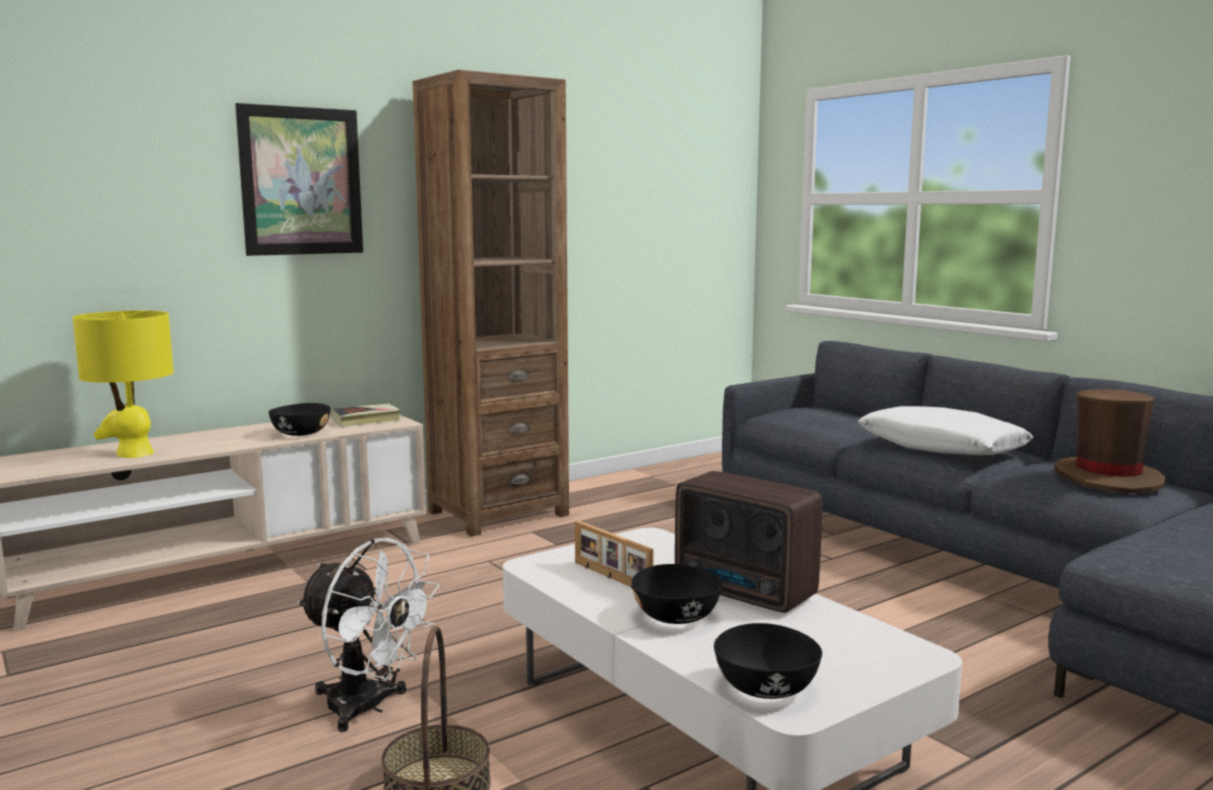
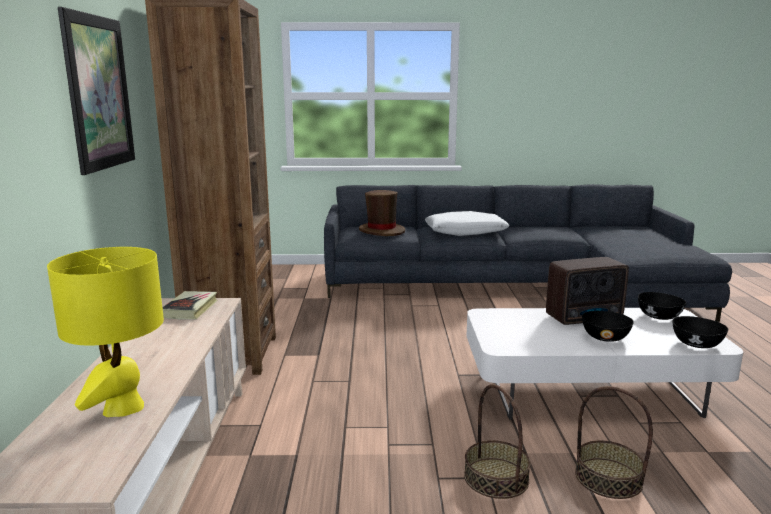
camera: 55 degrees left, 5 degrees up
(301, 433) = (189, 335): black bowl -> black bowl (658, 316)
(368, 708) = (496, 478): white fan -> basket
(611, 578) = (539, 336): picture frame -> none
(1108, 478) = (547, 229): brown hat -> brown hat (382, 231)

